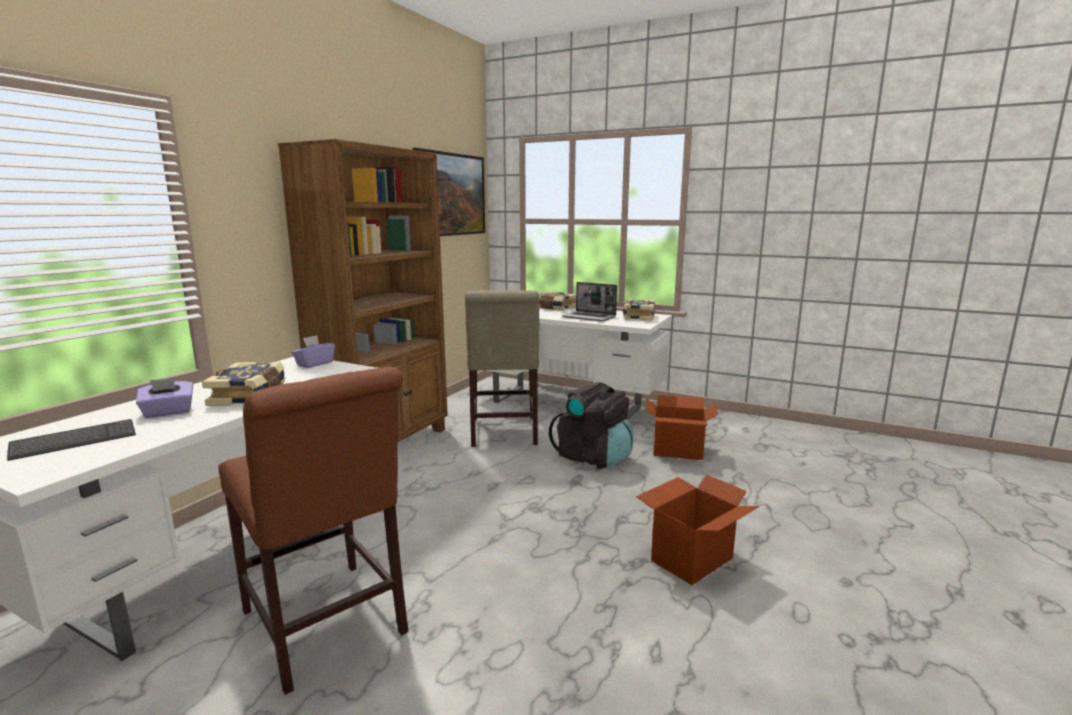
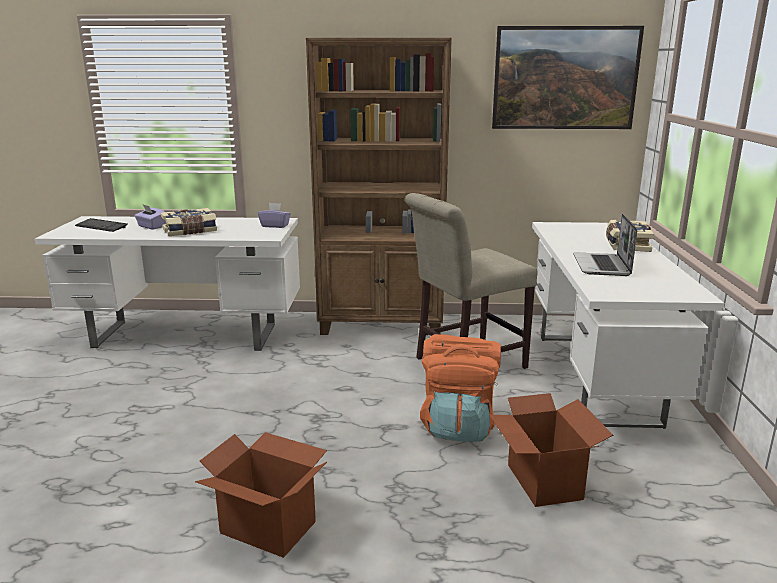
camera: 65 degrees right, 5 degrees up
(326, 627) = (125, 387): brown chair -> none
(593, 457) = (458, 425): black backpack -> orange backpack
(638, 317) = (658, 287): book -> none

